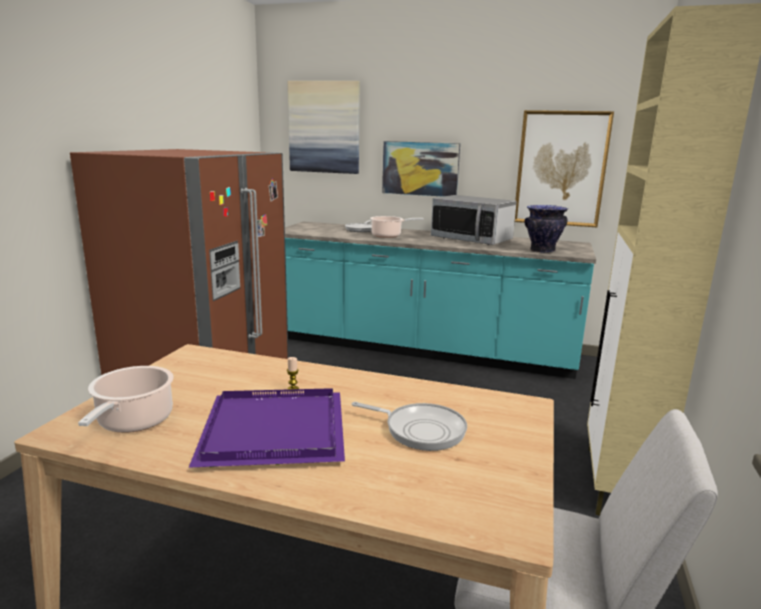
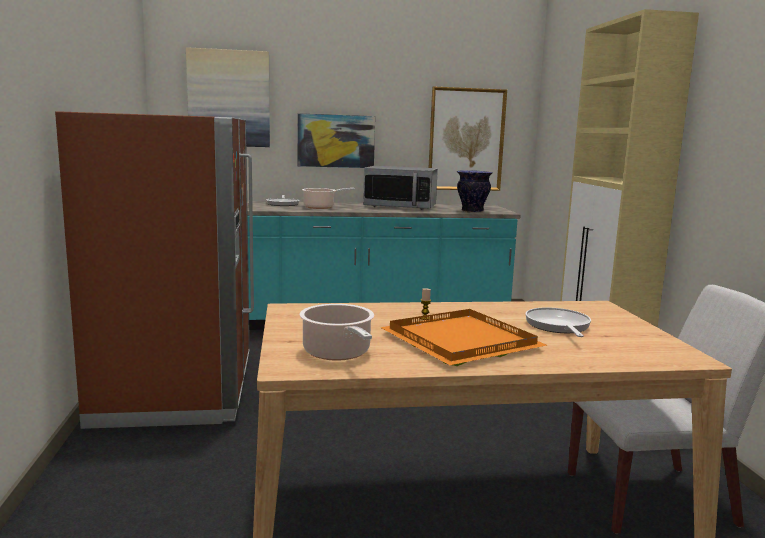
camera: 25 degrees left, 5 degrees down
(277, 429) = (461, 340): purple tray -> orange tray
(420, 430) = (558, 326): frying pan -> frying pan turned 90 degrees counterclockwise

